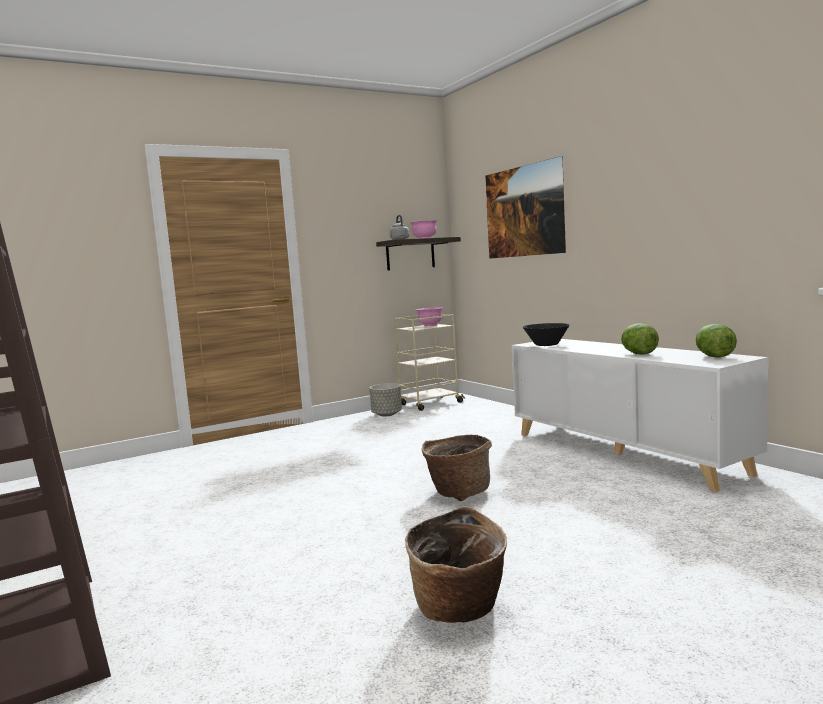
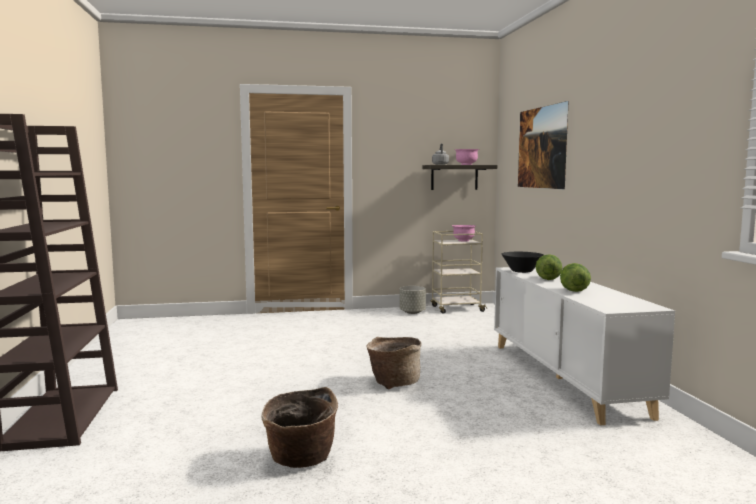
camera: 20 degrees right, 0 degrees up
(714, 356) = (628, 303): lettuce -> lettuce (548, 279)

